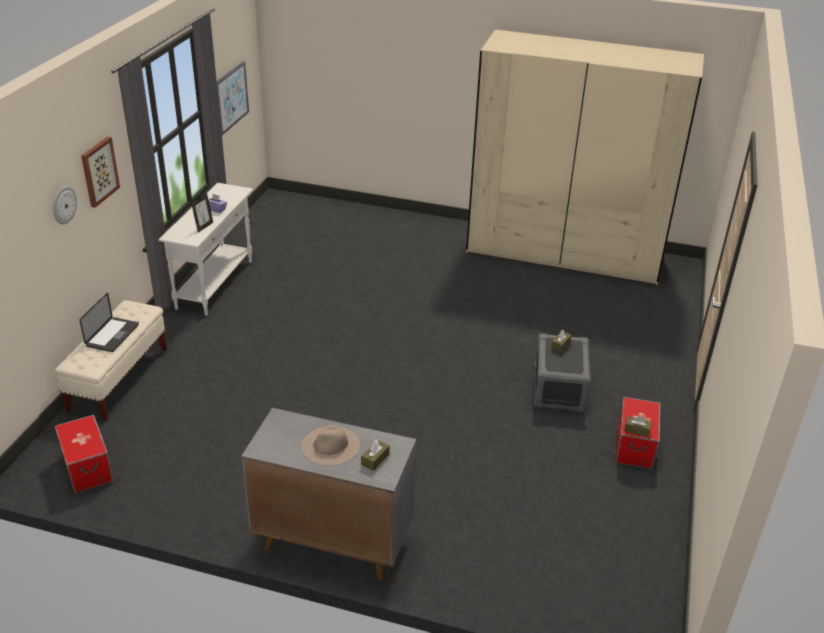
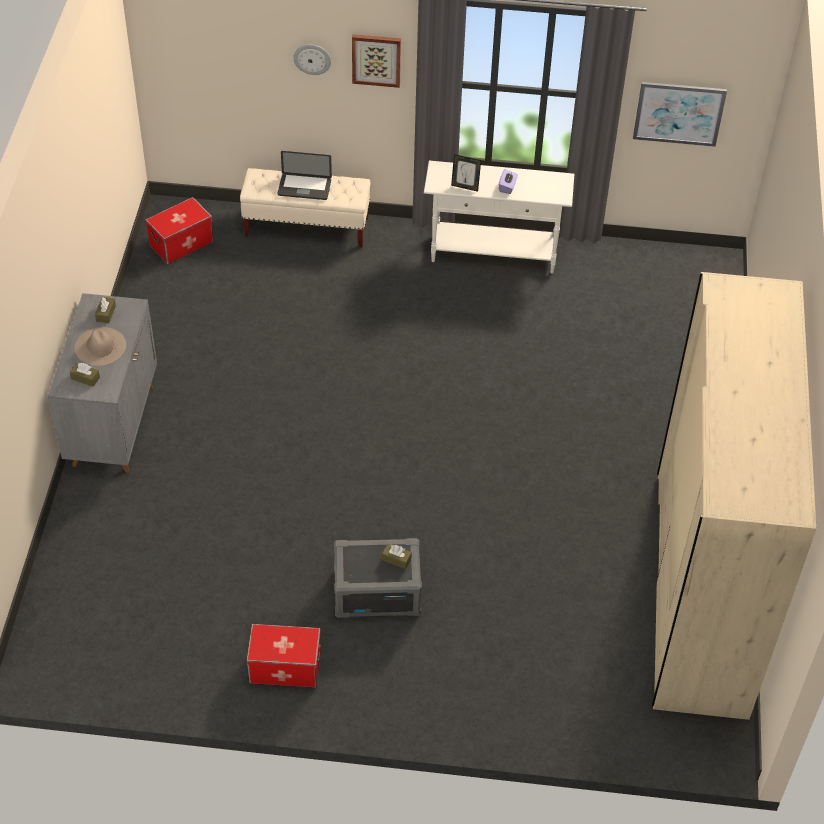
camera: 80 degrees right, 15 degrees up
(636, 430) = (260, 639): brown tissue box -> brown tissue box (106, 313)

